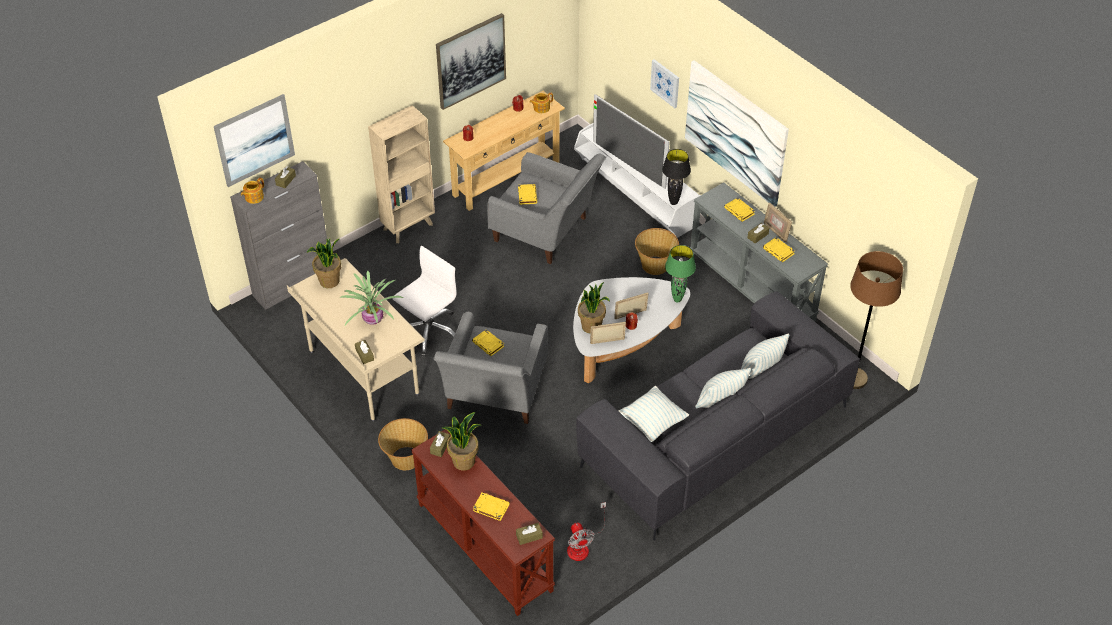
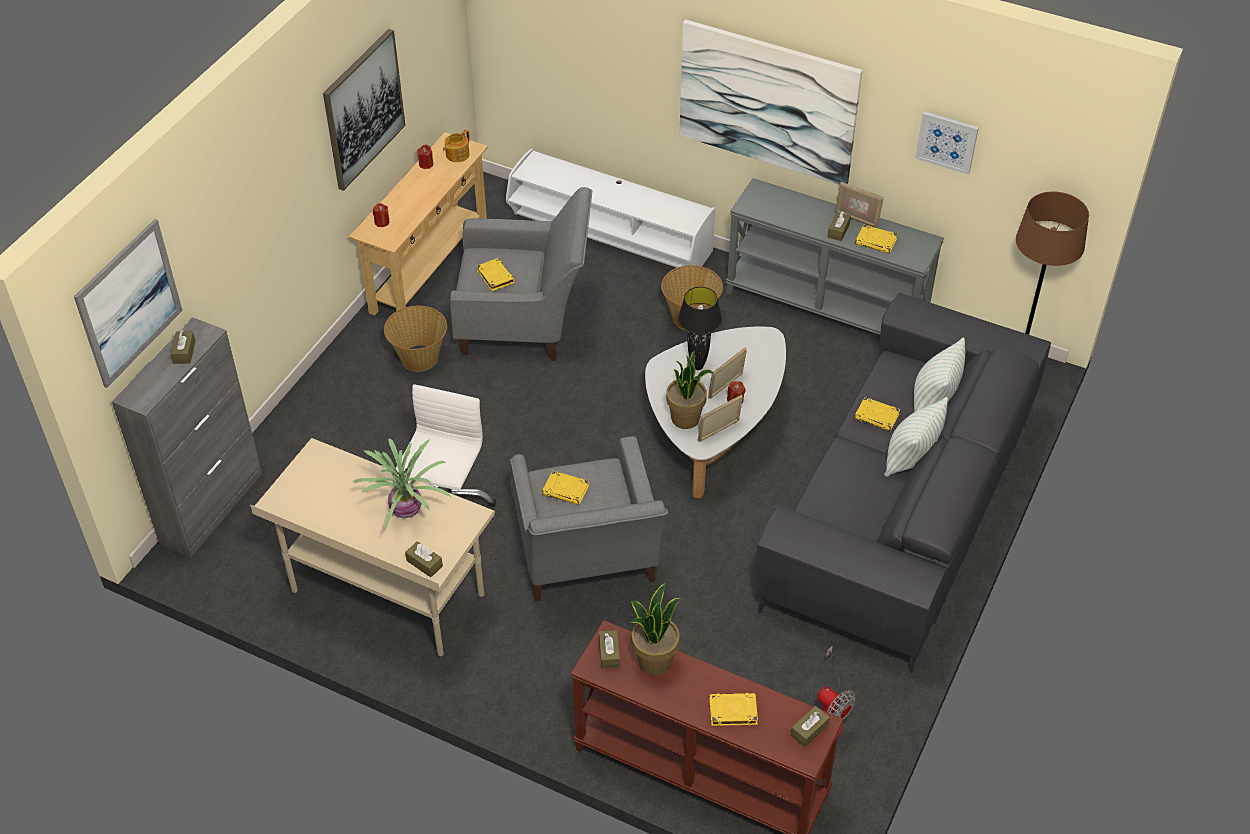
camera: 25 degrees left, 0 degrees up
(253, 197) = (149, 391): teapot -> none
(329, 281) = (309, 478): potted plant -> none
(405, 459) = (518, 692): basket -> basket (419, 358)
(409, 226) = (333, 373): beige bookcase -> none
(628, 164) = (598, 197): television -> none
(652, 422) = (845, 515): pillow -> none
(665, 83) = (635, 67): picture -> picture (947, 141)
(673, 203) = (686, 227): black table lamp -> black table lamp (697, 366)
(677, 299) = (771, 347): green table lamp -> none
(739, 211) = (796, 207): yellow book -> yellow book (877, 416)

